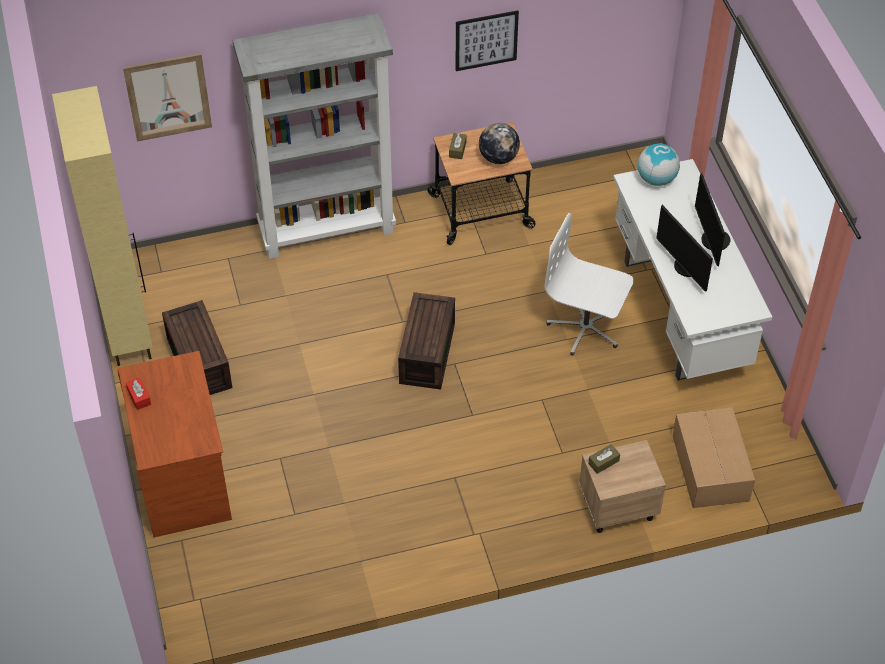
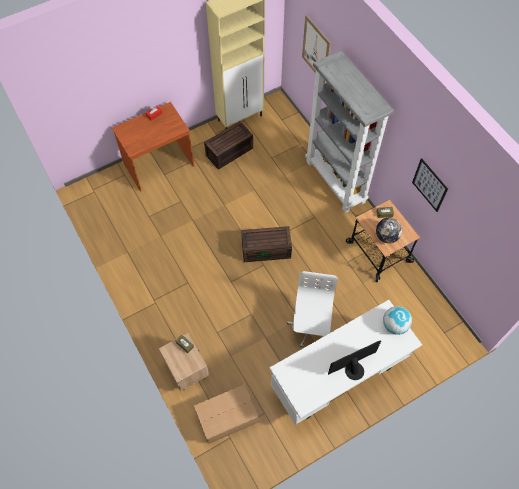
camera: 75 degrees right, 10 degrees up
(685, 267) = (324, 356): monitor -> none

